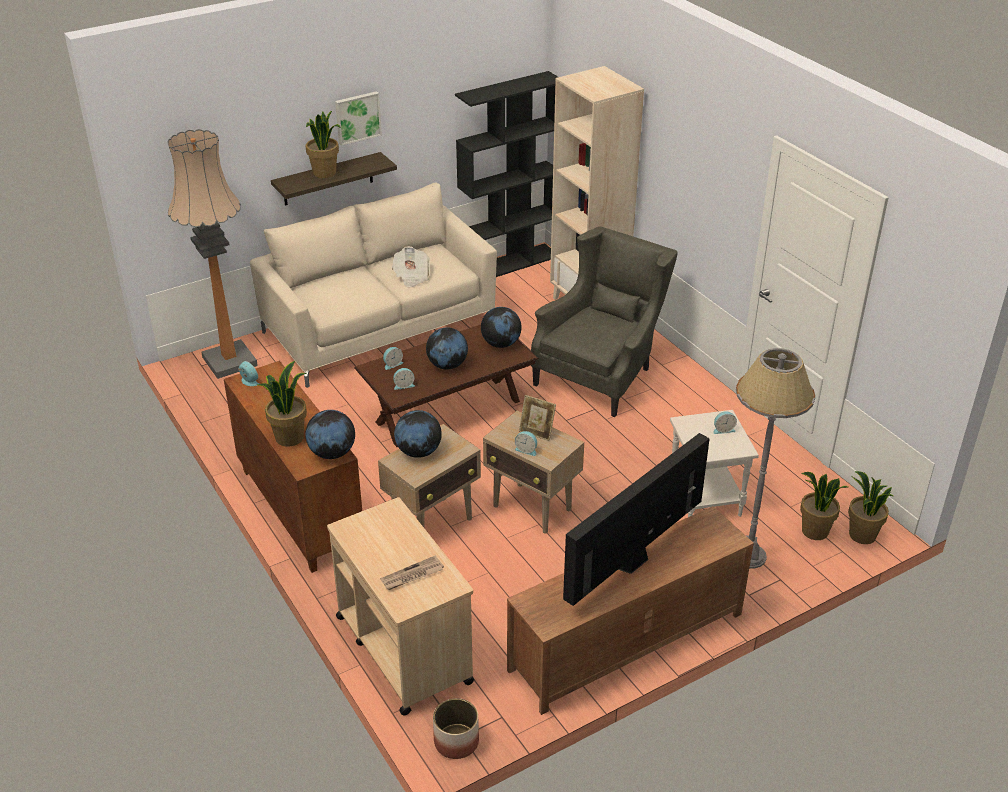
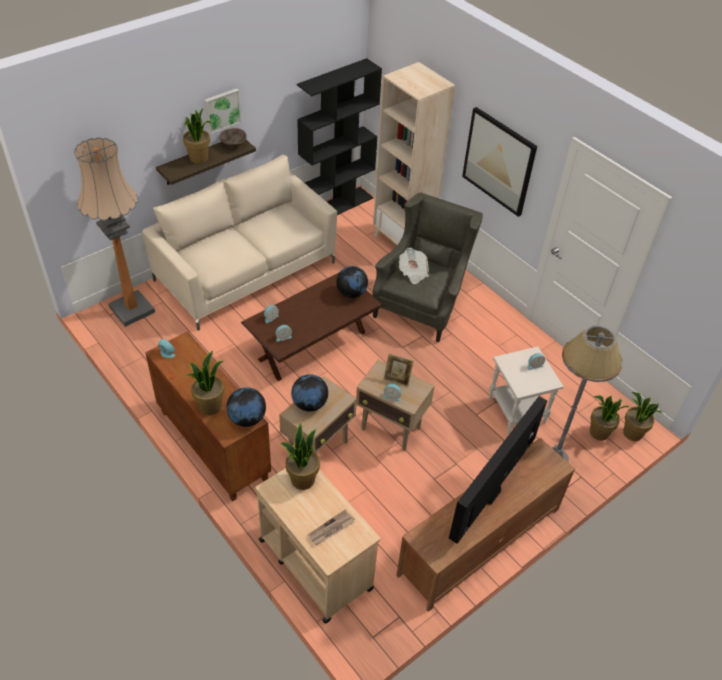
camera: 10 degrees left, 10 degrees up
(370, 161) = (233, 144): none -> brown bowl
(387, 521) = (302, 479): none -> potted plant
(411, 276) = (272, 235): newspaper -> newspaper (413, 272)
(447, 365) = (313, 316): globe -> none
(456, 741) = (369, 642): planter -> none
(696, 182) = (499, 161): none -> picture

